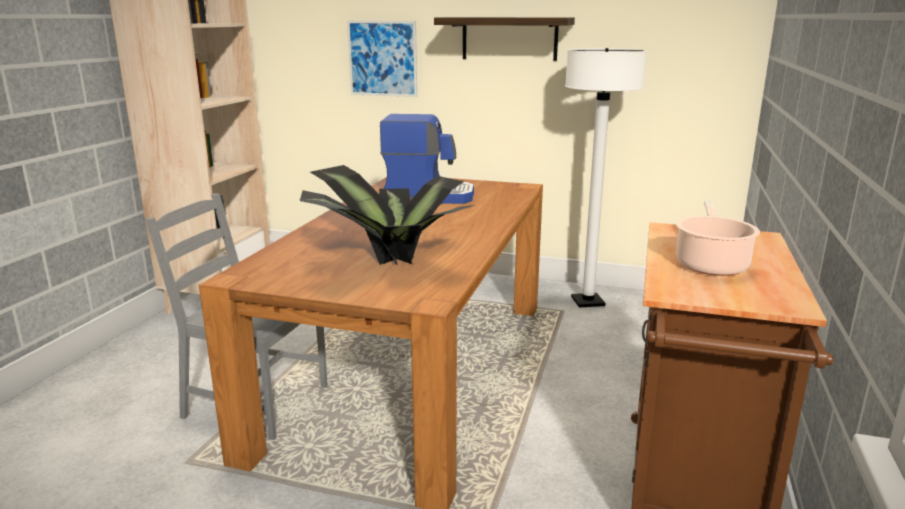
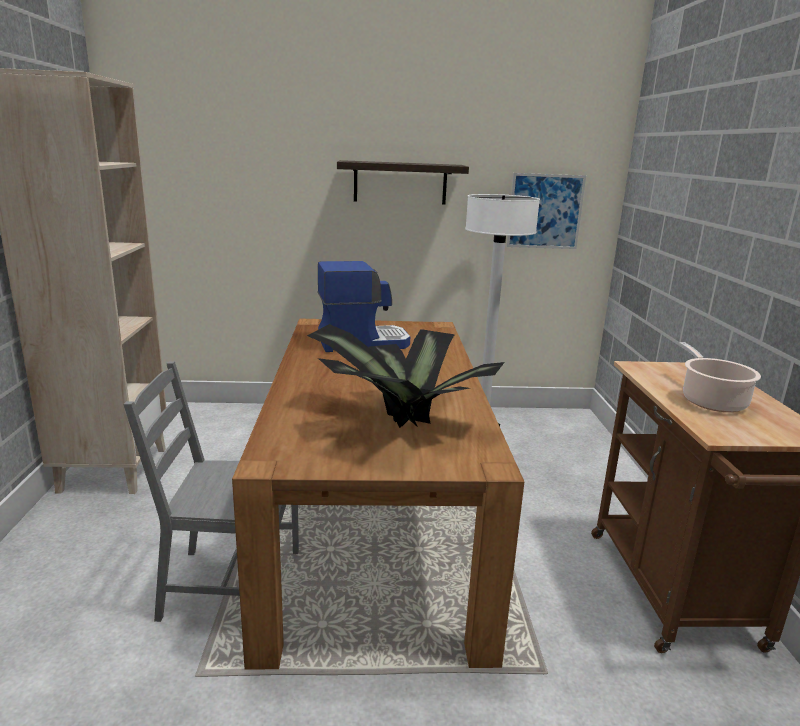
camera: 20 degrees left, 0 degrees up
(382, 58) = (268, 199): picture -> picture (545, 211)

